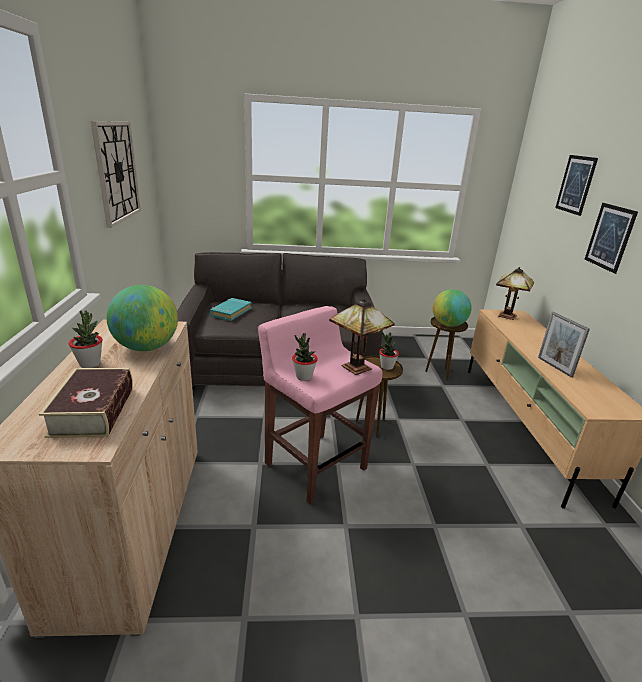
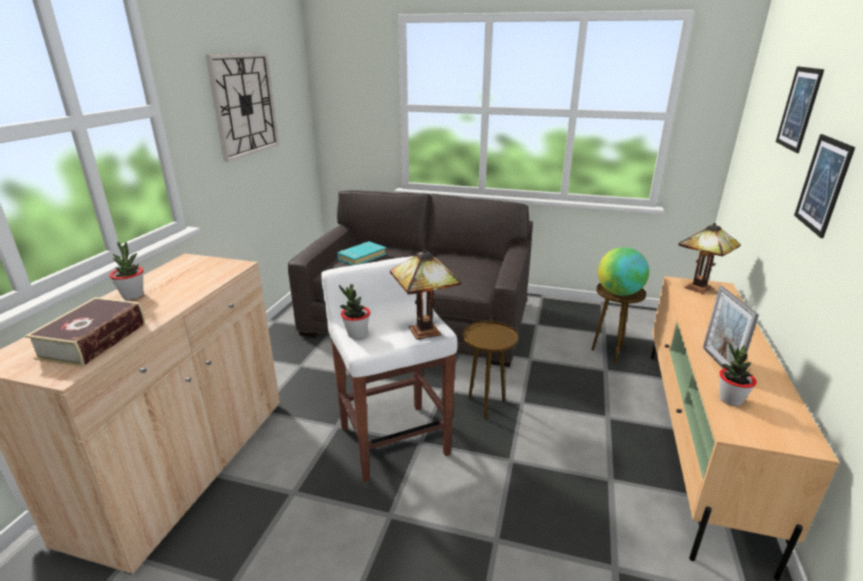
camera: 20 degrees right, 0 degrees up
(147, 347) = (196, 284): globe -> none
(314, 465) = (393, 439): pink stool -> white stool
(386, 367) = (499, 336): potted plant -> potted plant (730, 399)

